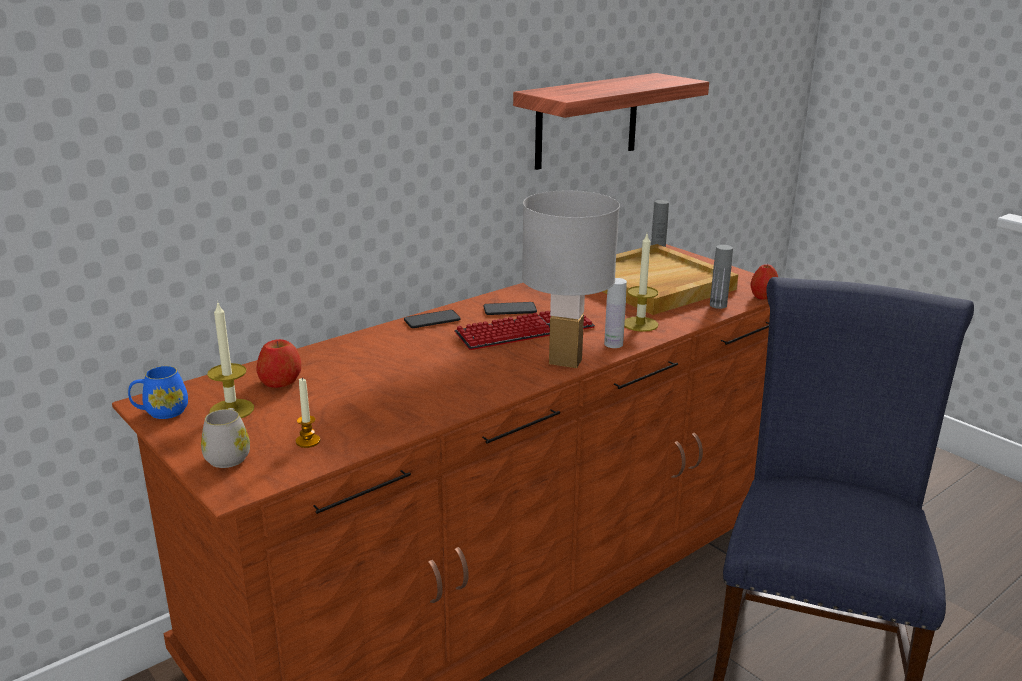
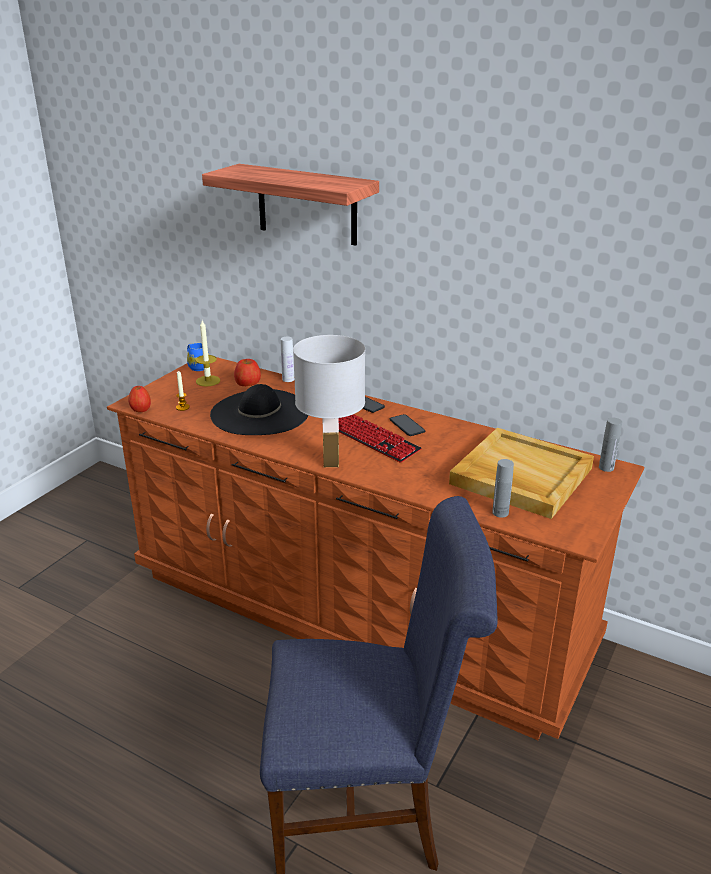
camera: 70 degrees right, 5 degrees up
(229, 455) = (161, 393): white mug -> none
(390, 385) = (260, 413): none -> black hat
(587, 121) = (561, 315): shelf -> shelf (307, 204)
(613, 344) = (375, 475): white bottle -> white bottle (288, 379)
(640, 324) = (424, 481): candle -> none
(763, 297) = (545, 535): apple -> apple (141, 410)

